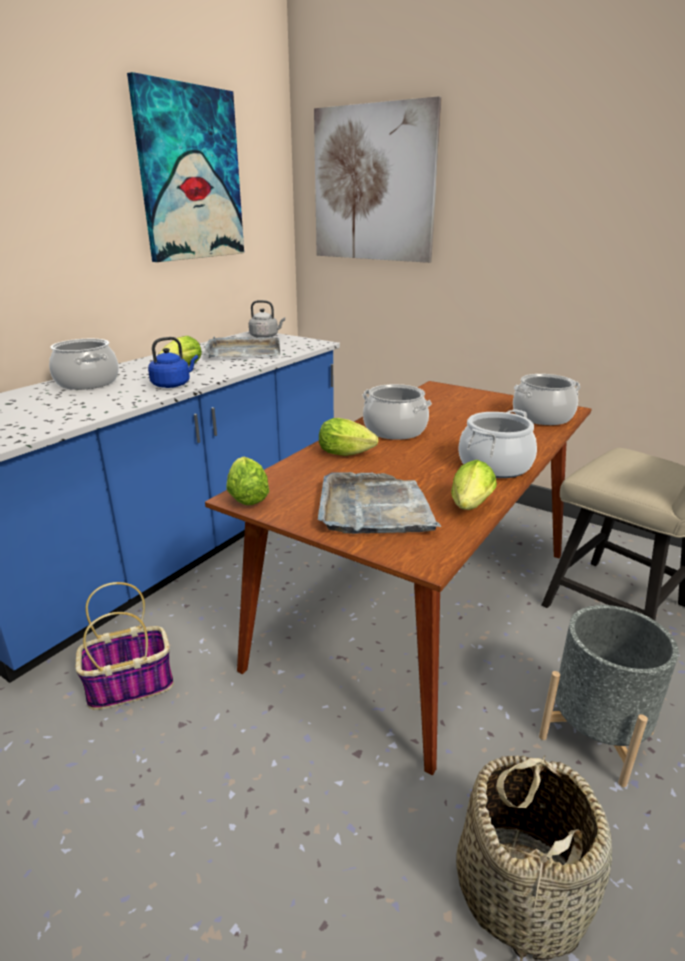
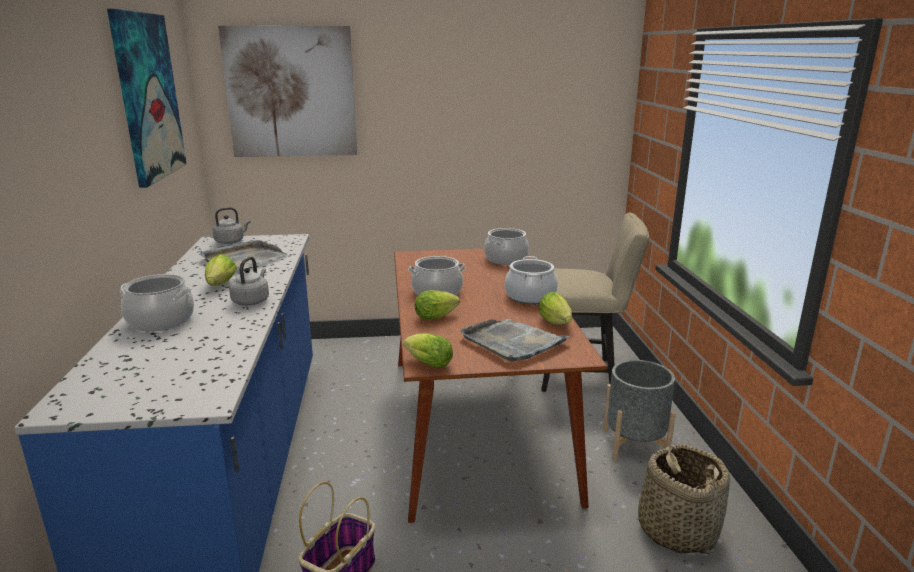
camera: 40 degrees left, 5 degrees down
(173, 384) = (252, 301): blue kettle -> grey kettle

